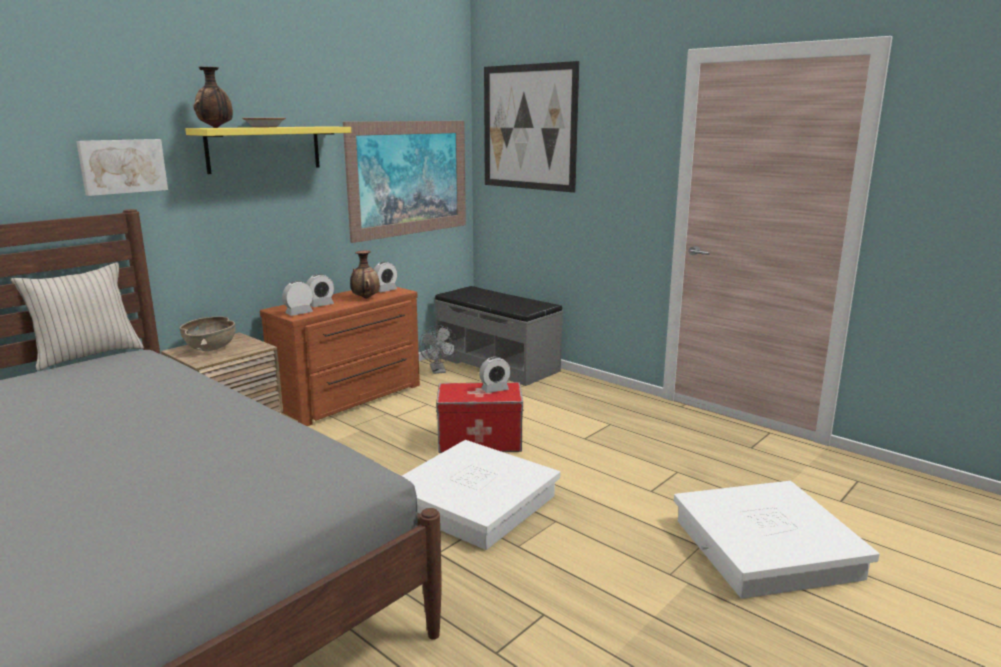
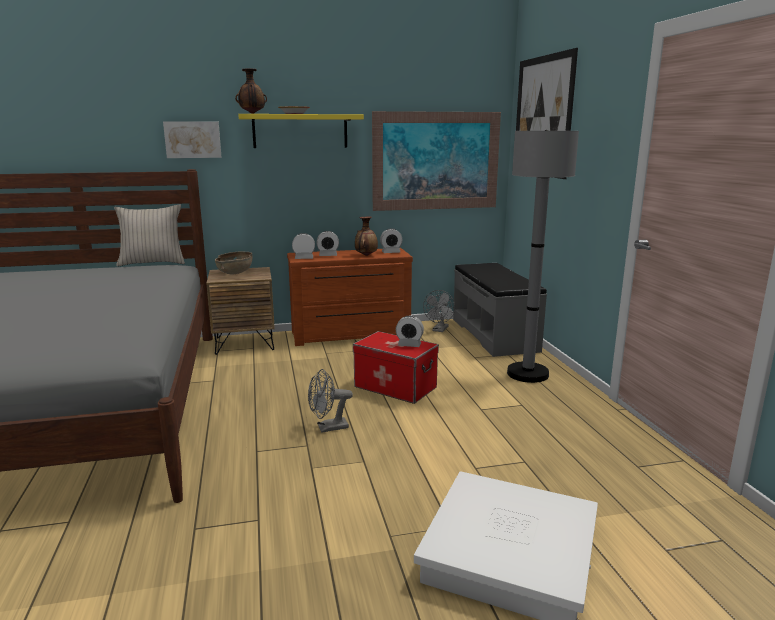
camera: 35 degrees right, 0 degrees up
(475, 502) = (328, 428): white storage box -> grey fan
(577, 394) = (527, 374): none -> grey floor lamp

